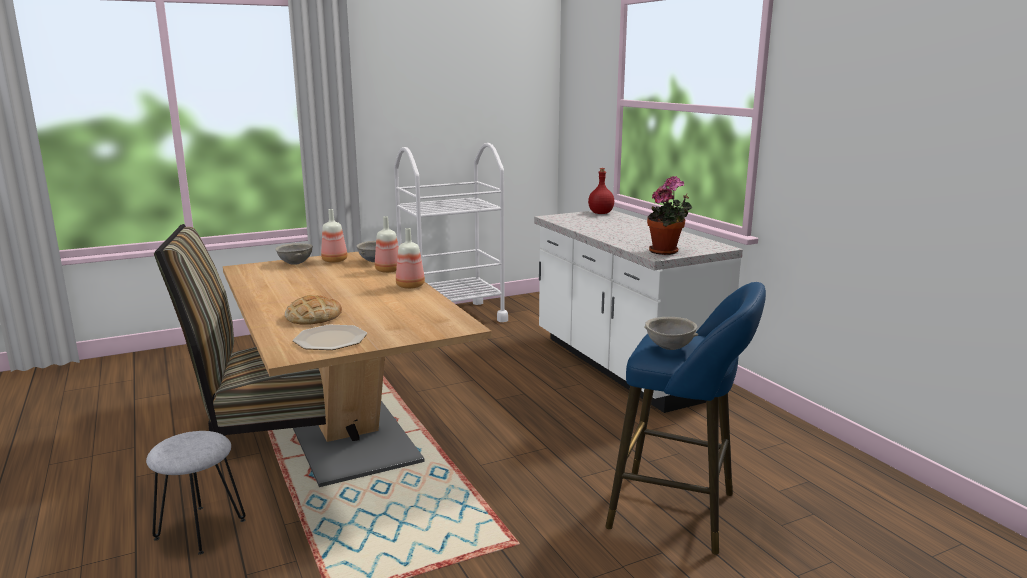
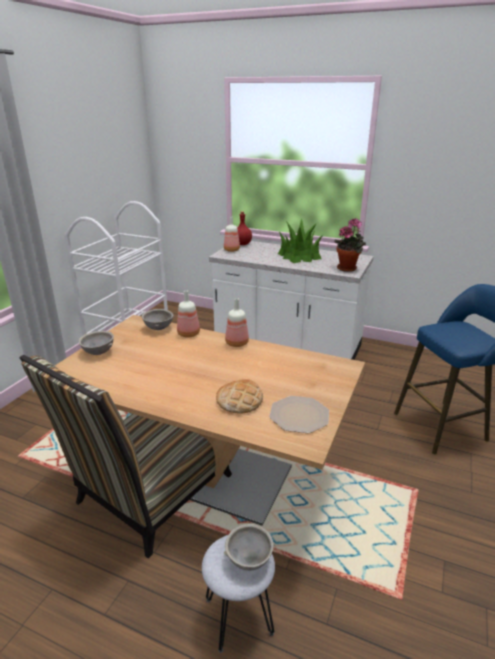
camera: 40 degrees left, 10 degrees up
(335, 260) = (124, 338): bottle -> bottle (231, 250)
(638, 232) = (299, 256): none -> potted plant
(669, 348) = (461, 337): grey bowl -> grey bowl (249, 560)

